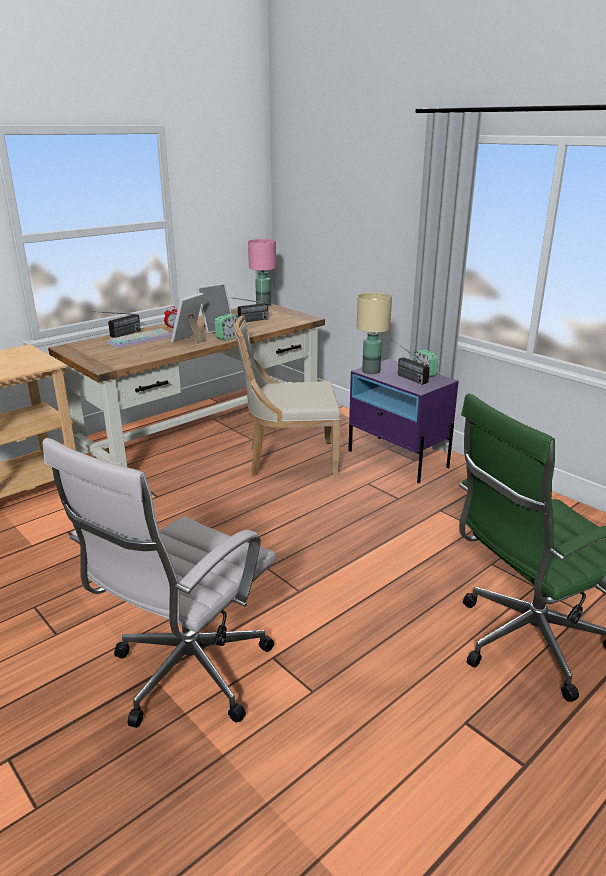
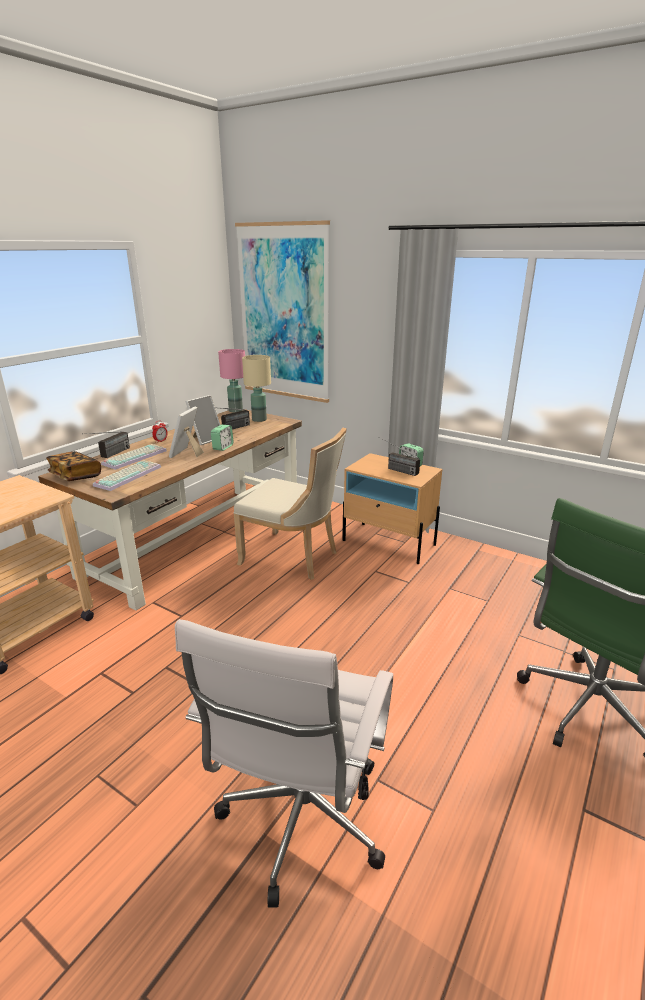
camera: 15 degrees left, 0 degrees up
(79, 350) = (75, 476): none -> book
(124, 354) = (128, 475): none -> keyboard
(289, 460) = (293, 557): beige chair -> beige chair turned 135 degrees counterclockwise
(319, 203) = (284, 313): none -> picture
(371, 371) = (363, 467): beige table lamp -> beige table lamp (259, 419)
(398, 459) = (389, 542): purple nightstand -> beige nightstand

